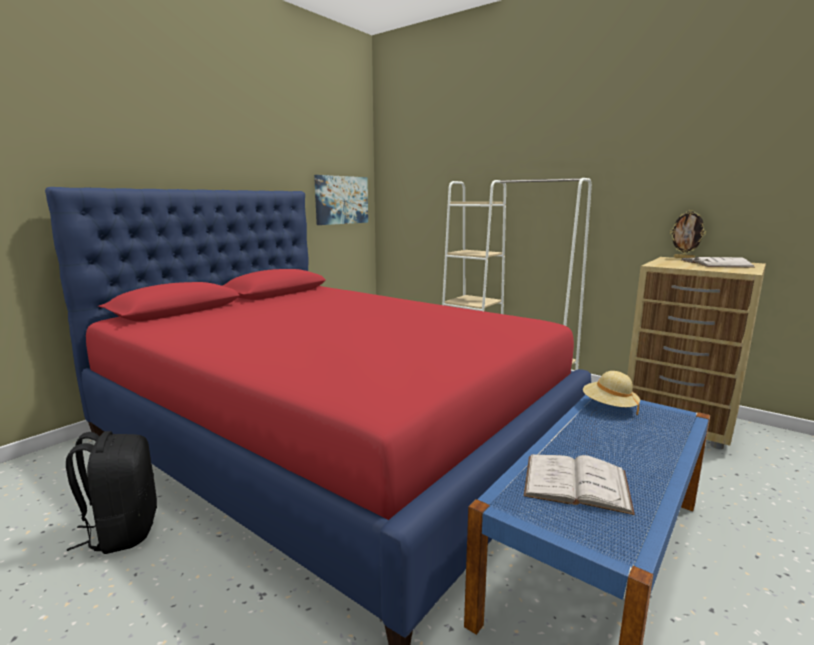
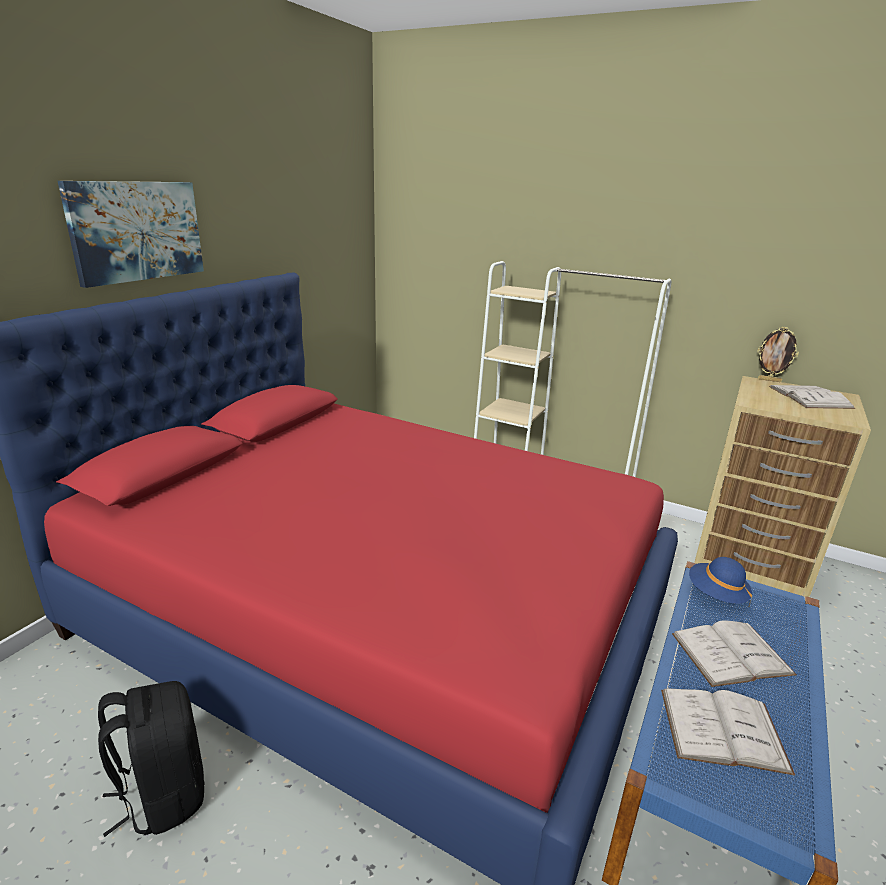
camera: 10 degrees left, 10 degrees up
(341, 200) = (337, 272): picture -> picture (136, 231)
(607, 440) = (731, 654): none -> white book
(609, 407) = (716, 594): beige hat -> blue hat

